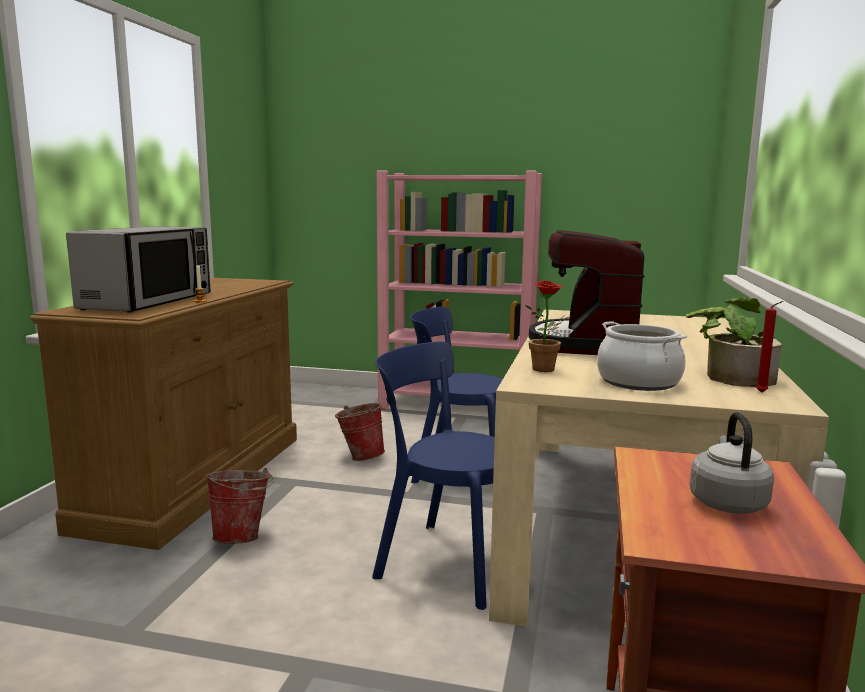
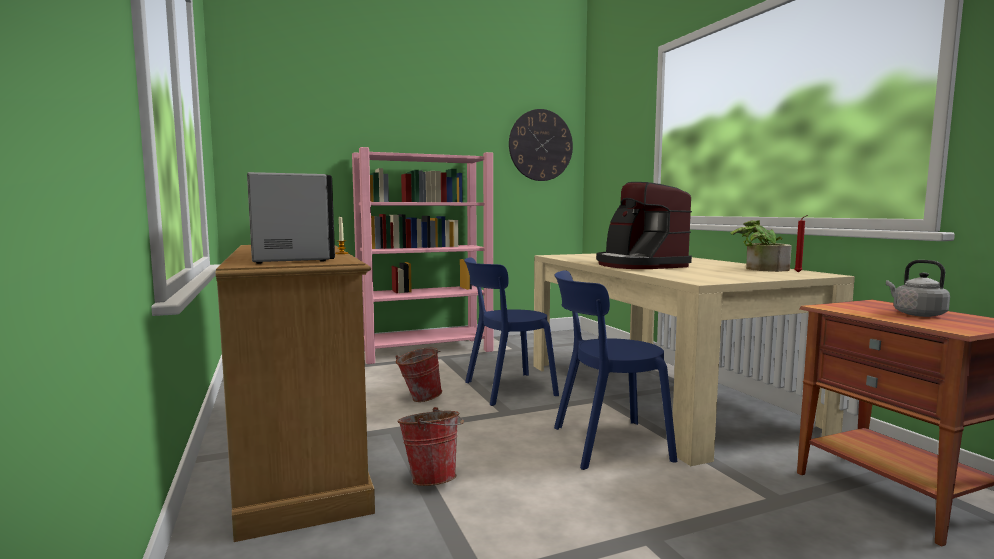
camera: 35 degrees left, 5 degrees down
(547, 370) = (678, 276): potted plant -> none
(638, 382) = (739, 275): cooking pot -> none
(644, 152) = (540, 145): none -> wall clock

